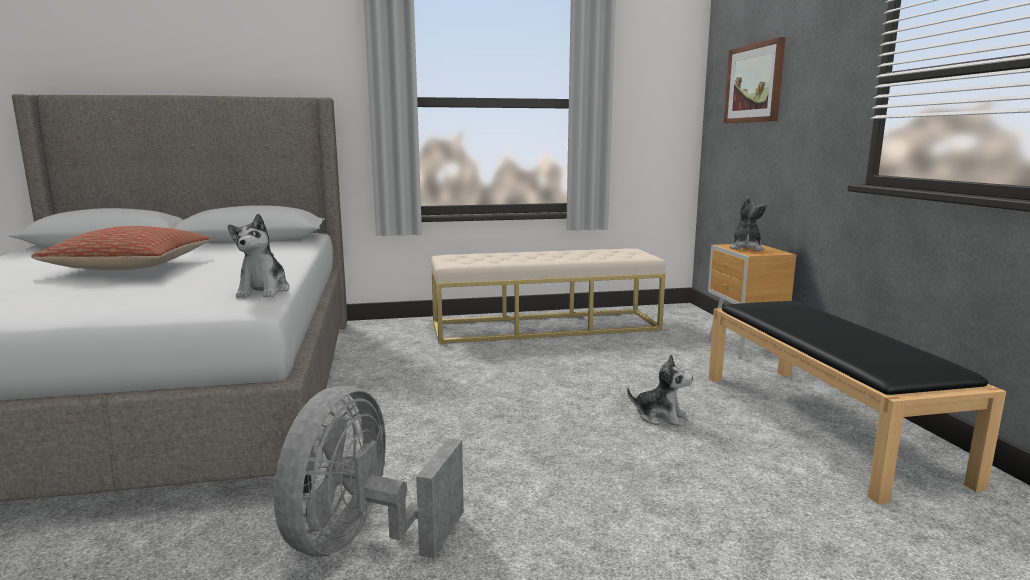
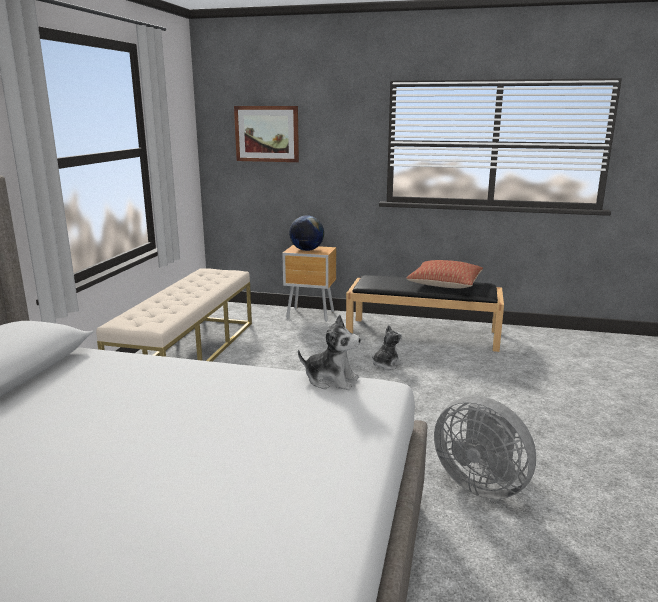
camera: 65 degrees left, 5 degrees up
(132, 267) = (128, 442): pillow -> pillow (444, 284)
(745, 248) = (306, 250): plush toy -> globe

